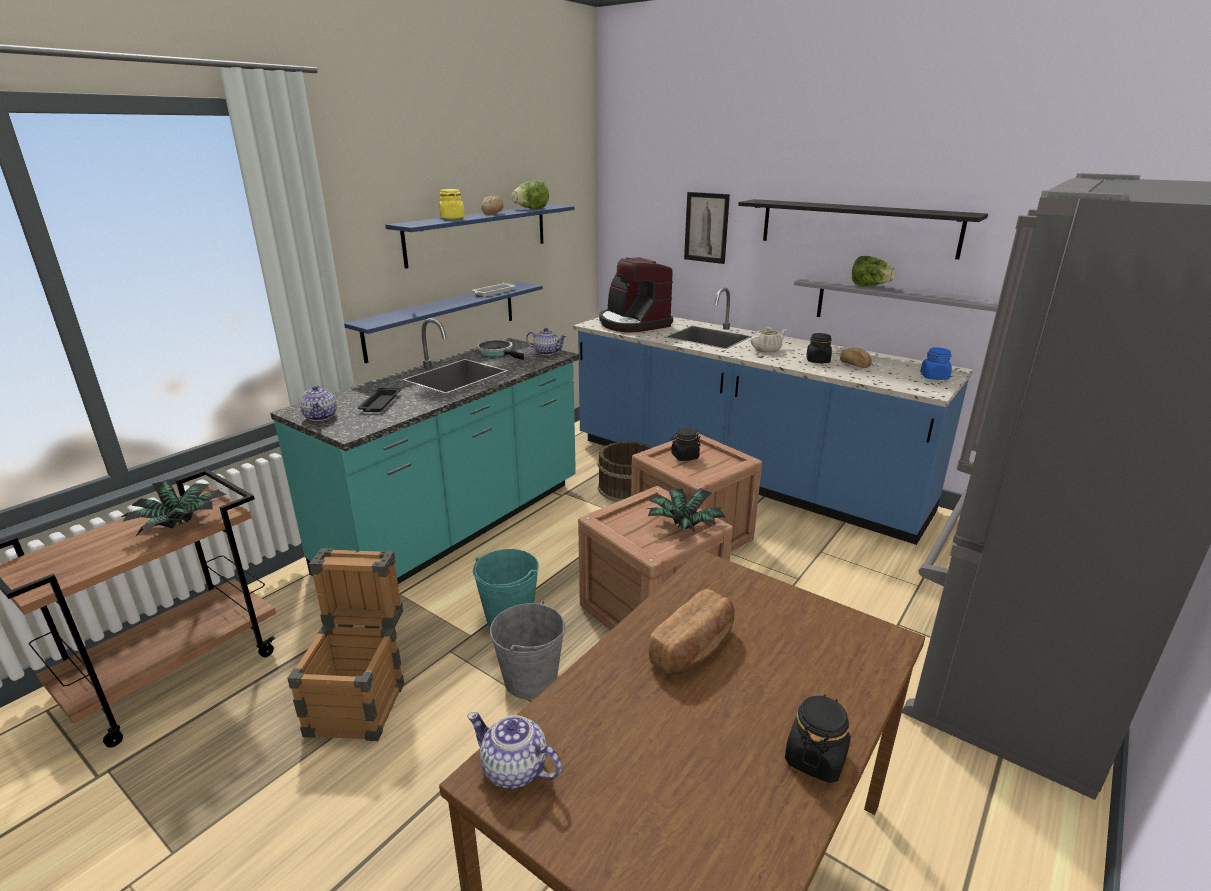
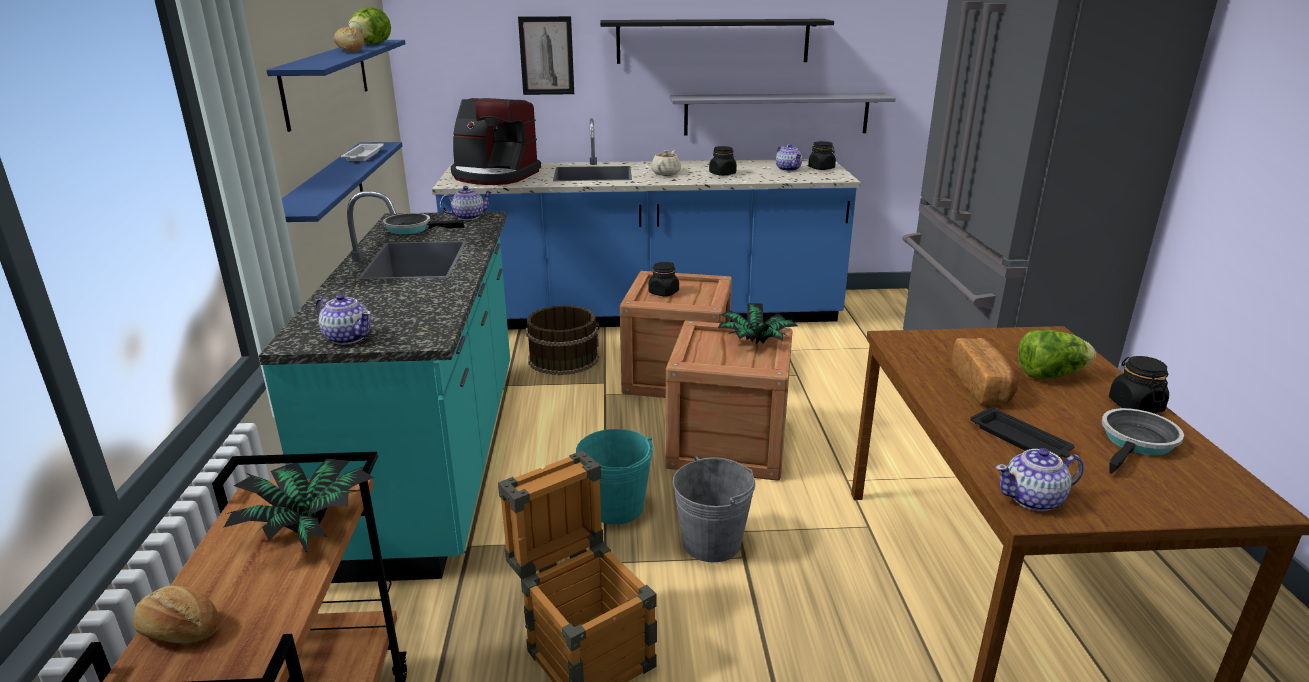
camera: 40 degrees left, 0 degrees up
(380, 403) = (393, 306): black tray -> black tray (1021, 440)
(452, 218) = (324, 58): yellow jar -> none
(727, 792) = (1137, 443): none -> frying pan
(854, 365) = (754, 171): bread -> bread (179, 631)
(869, 286) = (738, 96): lettuce -> lettuce (1049, 375)
(895, 370) = (788, 169): none -> teapot
(934, 377) = (821, 168): blue jar -> black jar

